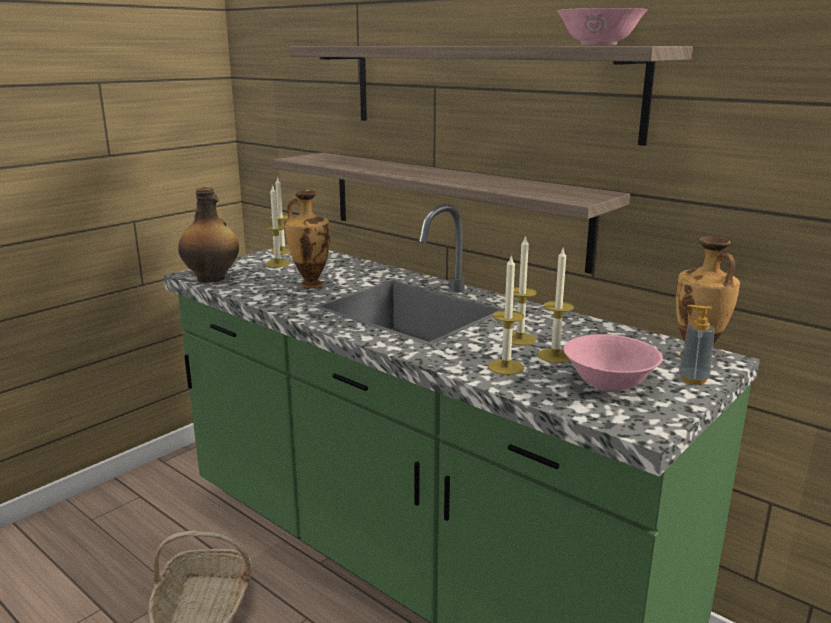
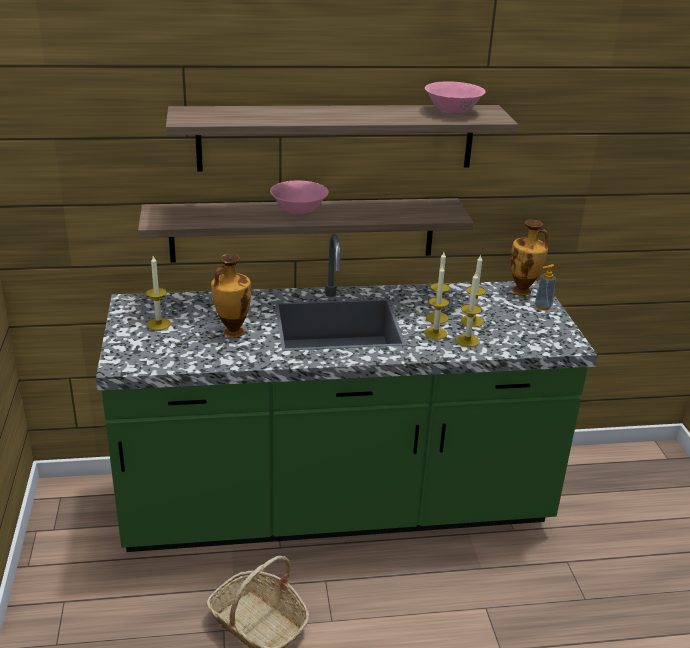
camera: 50 degrees left, 10 degrees up
(212, 278) = (148, 362): bottle -> none
(282, 251) = (128, 309): candle -> candle (435, 333)
(609, 384) = (522, 327): pink bowl -> pink bowl (299, 211)

